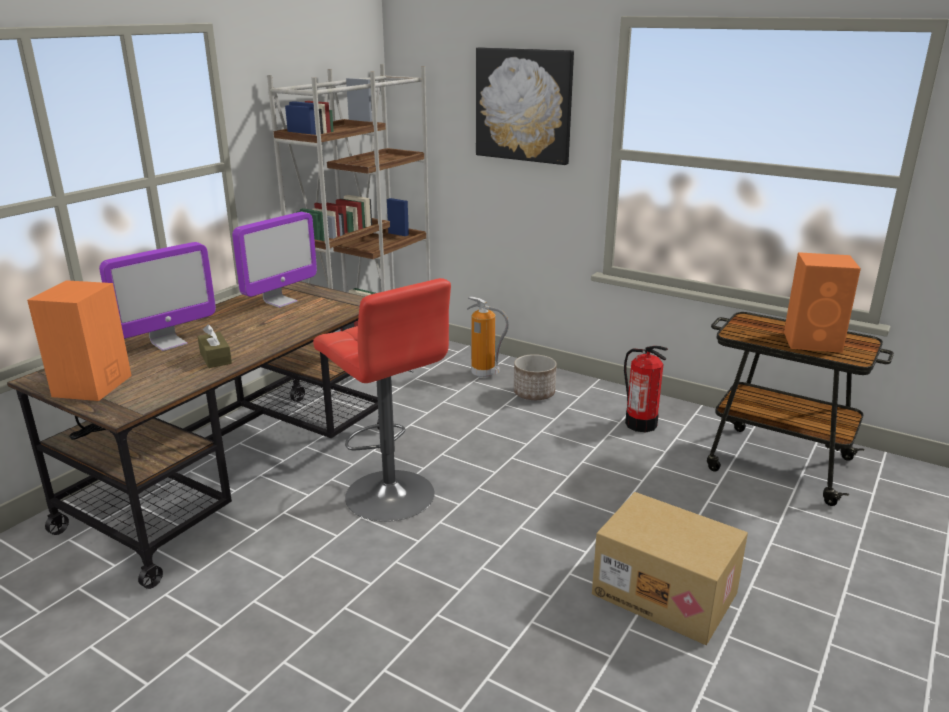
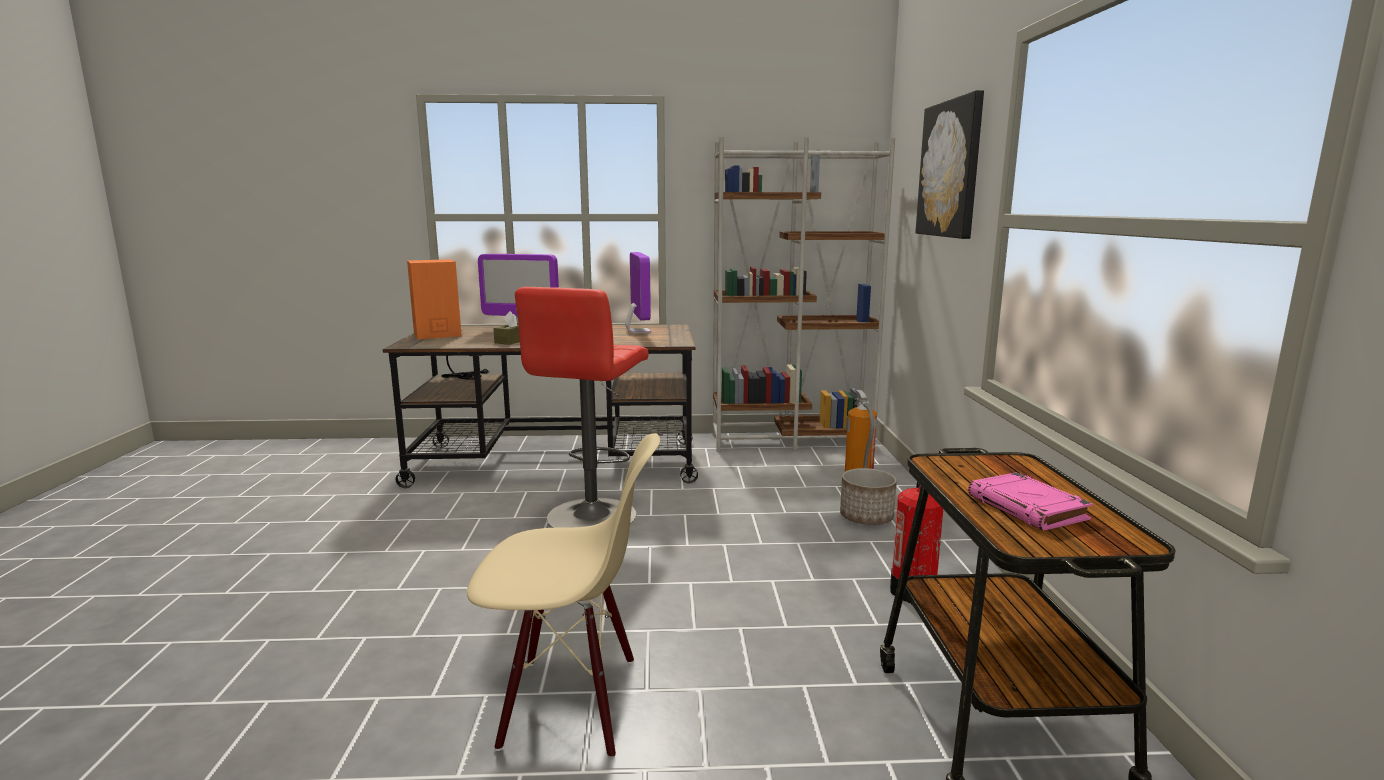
camera: 55 degrees right, 10 degrees down
(280, 302) = (638, 331): monitor -> monitor turned 105 degrees counterclockwise
(666, 593) = (570, 703): cardboard box -> beige chair
(814, 342) = (1028, 508): orange speaker -> pink book

